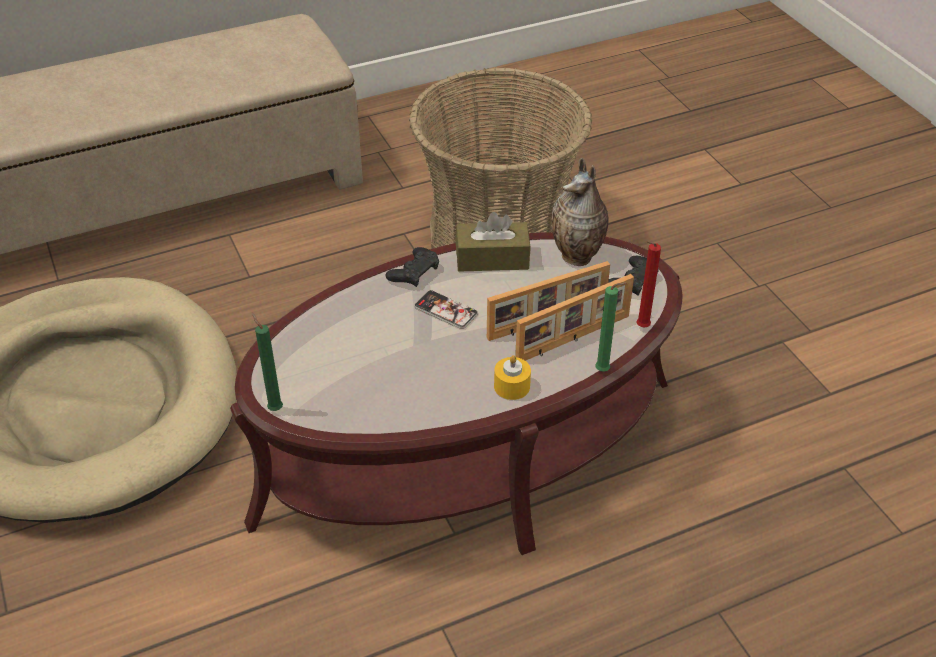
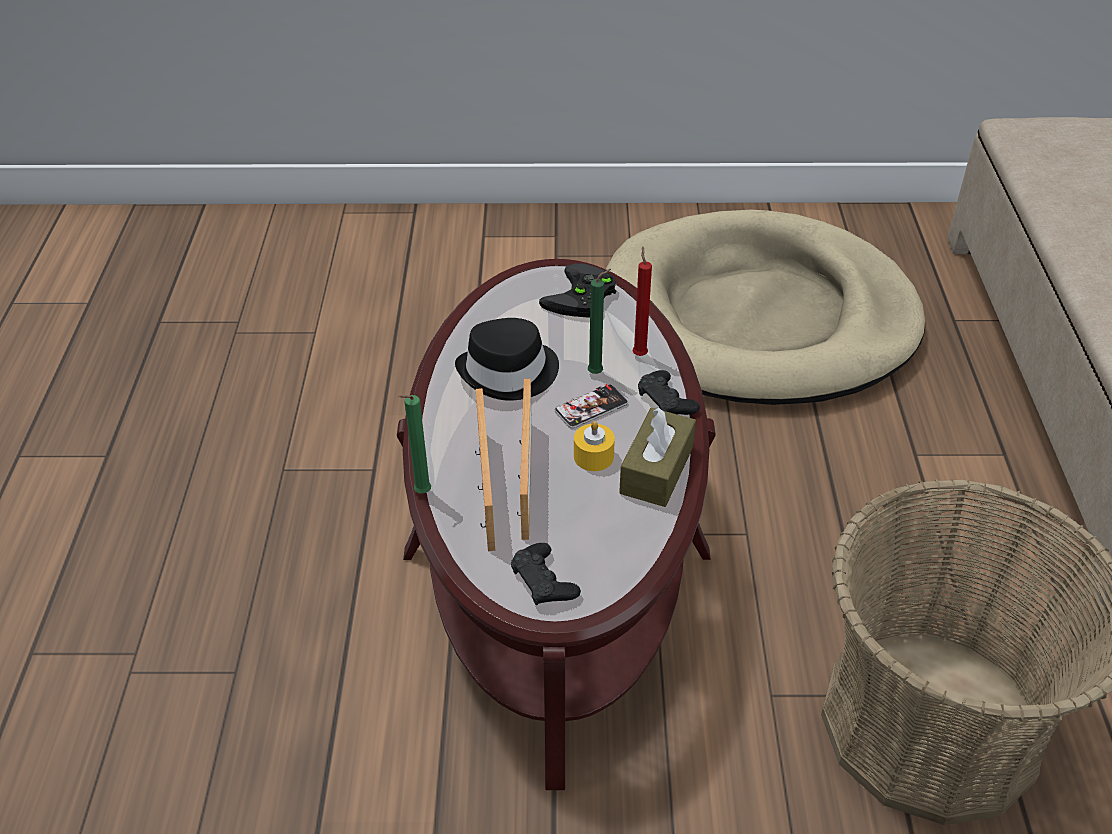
camera: 115 degrees right, 0 degrees up
(274, 408) = (531, 271): green candle -> green candle (597, 373)
(302, 359) = (581, 298): none -> black game controller
(433, 371) = (509, 373): none -> black hat
(512, 386) = (451, 418): yellow candle -> yellow candle (593, 456)
(578, 257) = (617, 548): vase -> none
(640, 327) = (462, 552): red candle -> red candle (639, 354)

